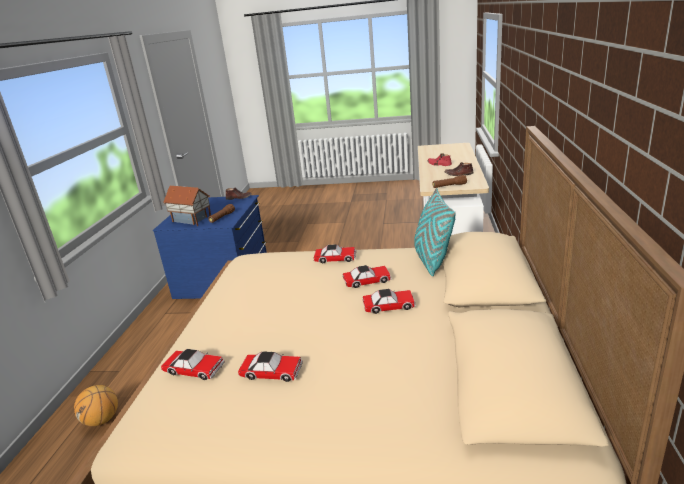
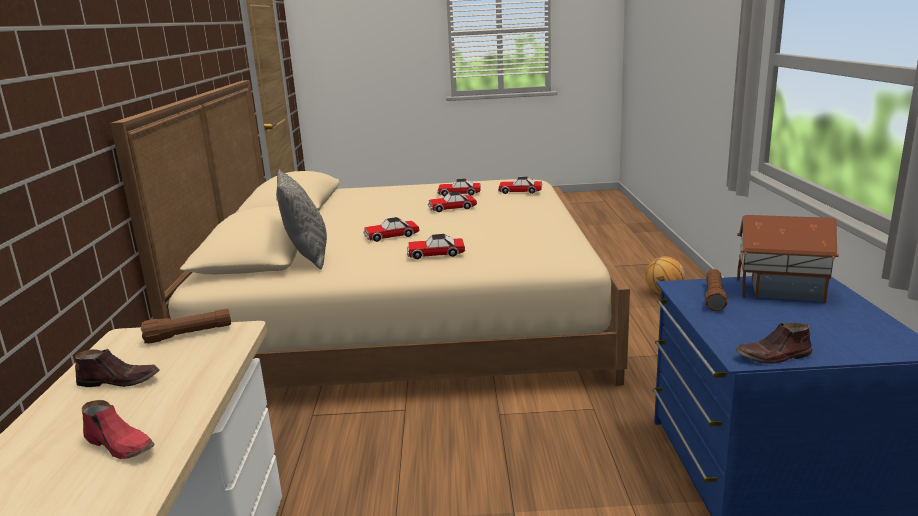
camera: 170 degrees right, 5 degrees down
(389, 306) = (369, 222): toy car -> toy car (452, 208)
(432, 260) = (307, 256): turquoise pillow -> grey pillow

